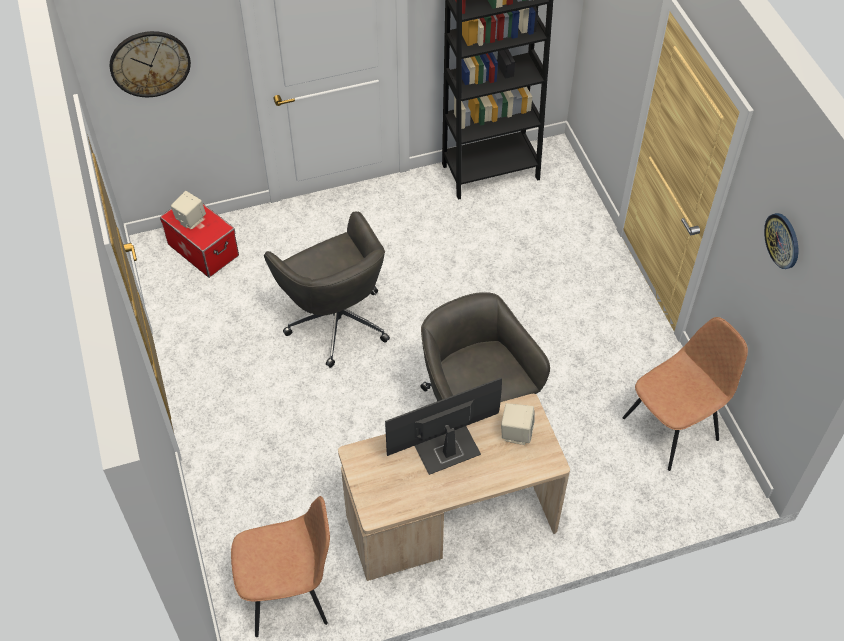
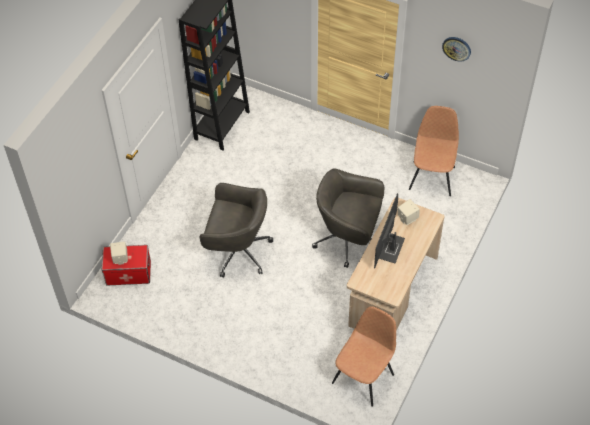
camera: 45 degrees left, 0 degrees up
(150, 63) = (78, 178): wall clock -> none

